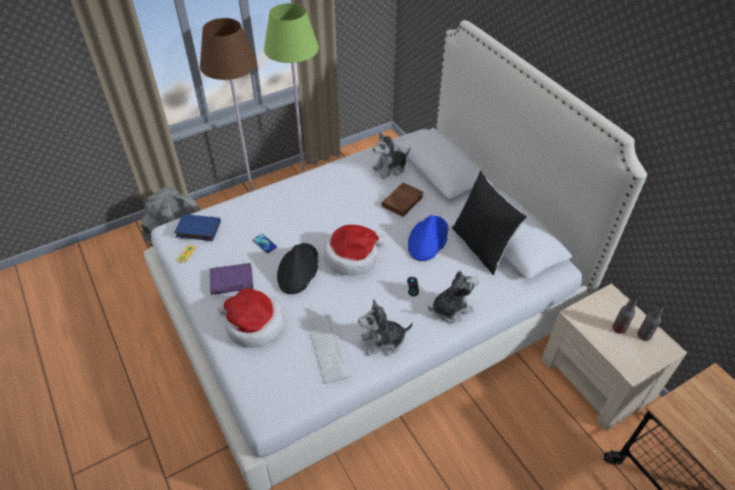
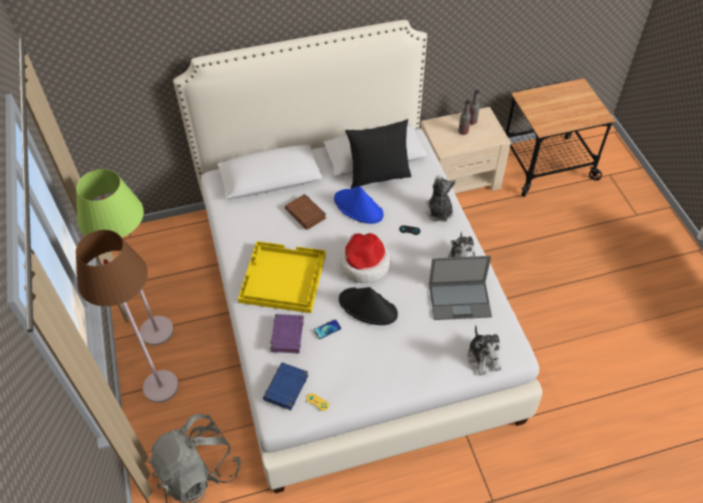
camera: 75 degrees left, 5 degrees up
(232, 281) = (367, 363): purple book -> purple book (287, 335)
(253, 325) = (424, 351): hat -> none
(317, 202) = (282, 278): none -> yellow tray
(327, 348) = (460, 300): keyboard -> laptop
(390, 168) = (255, 212): plush toy -> plush toy (483, 357)

